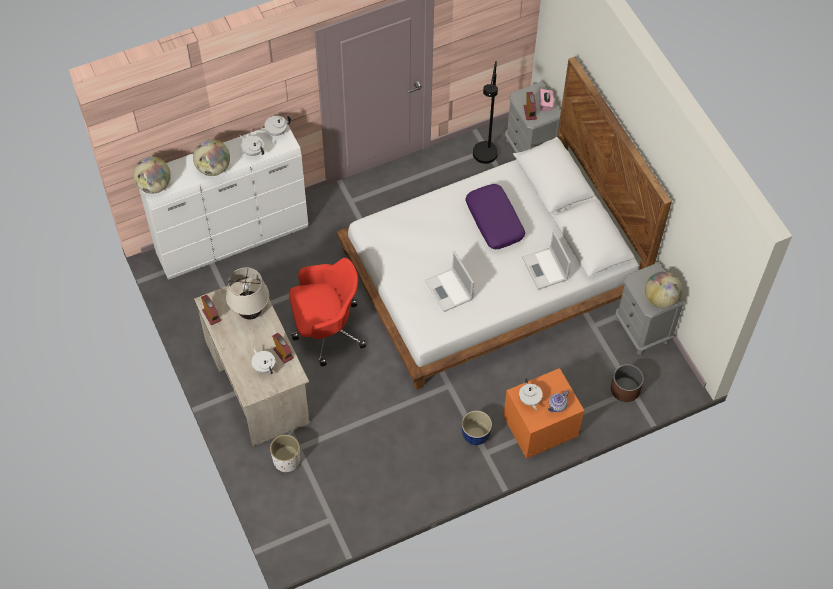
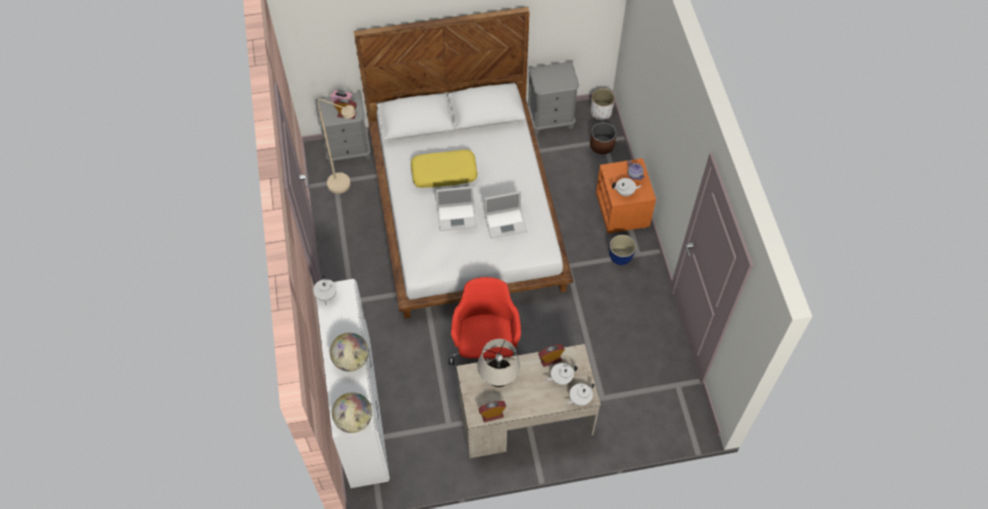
camera: 75 degrees left, 0 degrees up
(253, 151) = (343, 320): white teapot -> white teapot (579, 399)
(286, 460) = (613, 410): white planter -> white planter (601, 112)
(485, 159) = (345, 185): black floor lamp -> beige floor lamp
(495, 221) = (444, 173): purple pillow -> yellow pillow
(545, 269) = (505, 149): laptop -> laptop (457, 216)
(660, 299) = (564, 74): globe -> none

